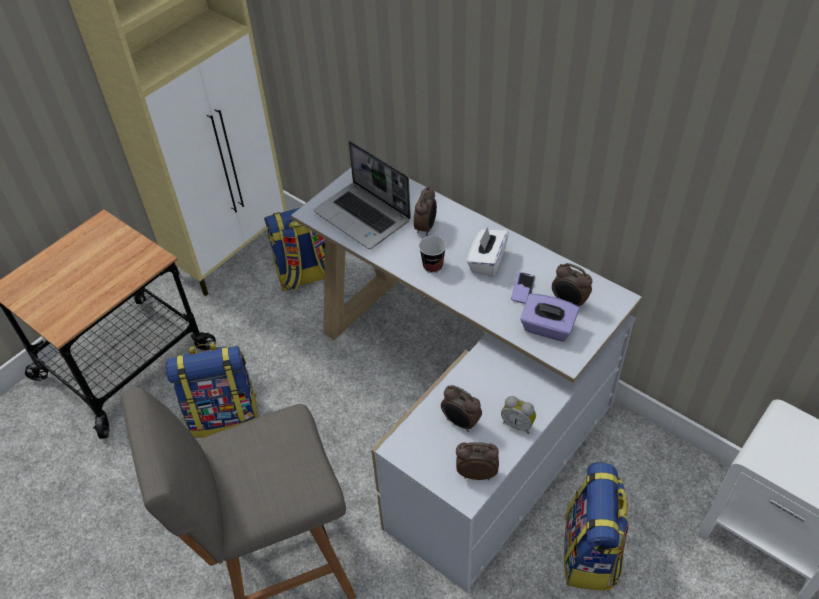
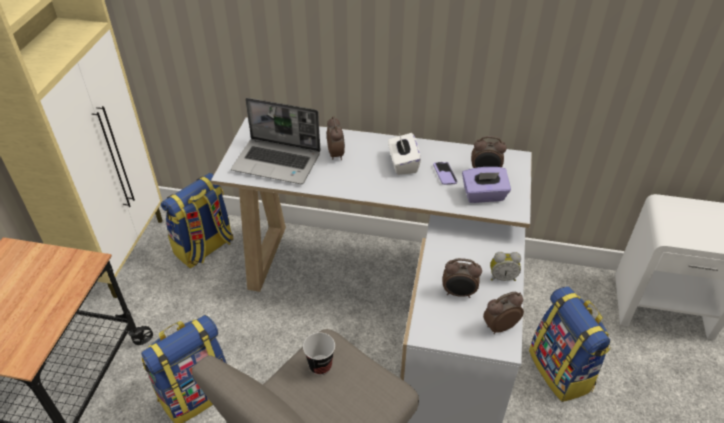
camera: 30 degrees left, 5 degrees down
(432, 266) = (363, 180): cup -> cup (320, 365)

